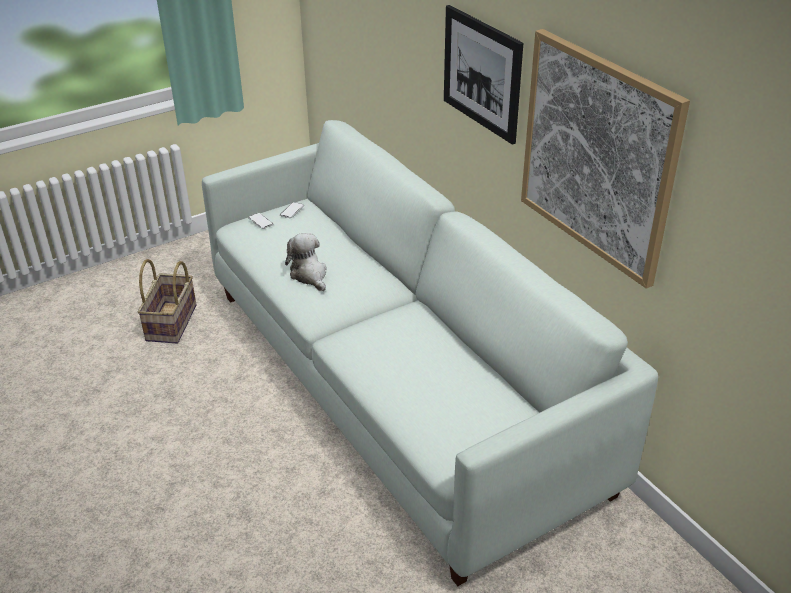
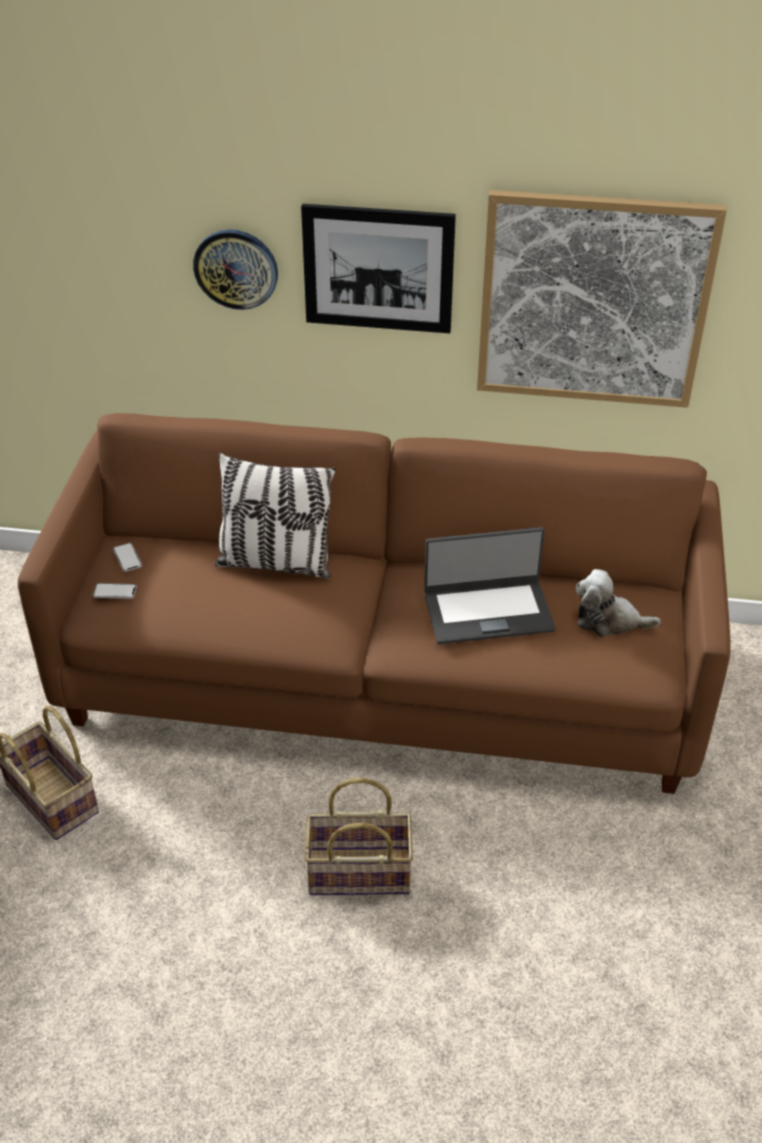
camera: 50 degrees left, 5 degrees up
(230, 467) = (358, 874): none -> basket
(309, 275) = (267, 609): plush toy -> plush toy (609, 620)
(352, 257) = (276, 563): none -> pillow
(397, 384) = (382, 674): white sofa -> brown sofa
(414, 355) = (488, 611): none -> laptop
(417, 44) = (236, 268): none -> wall clock

